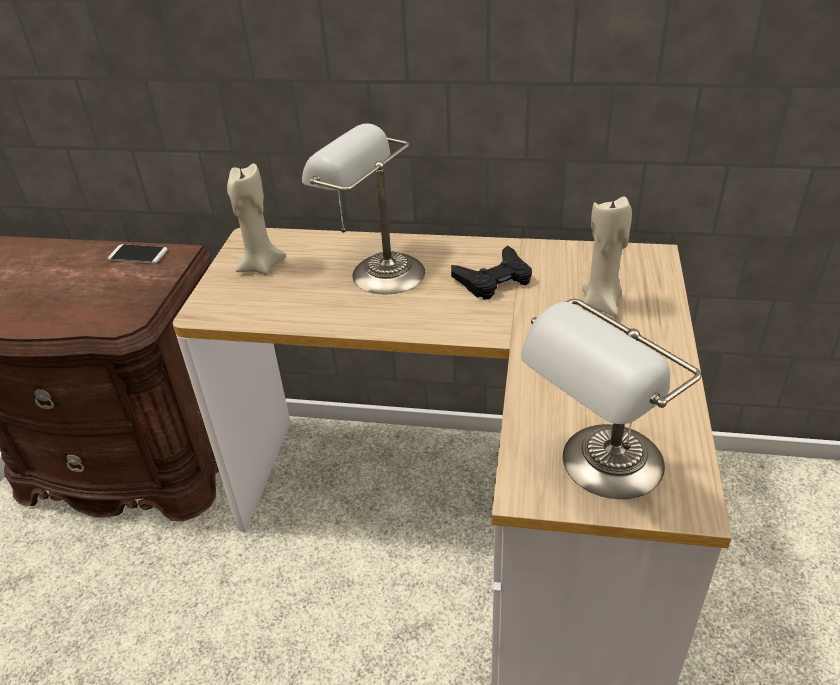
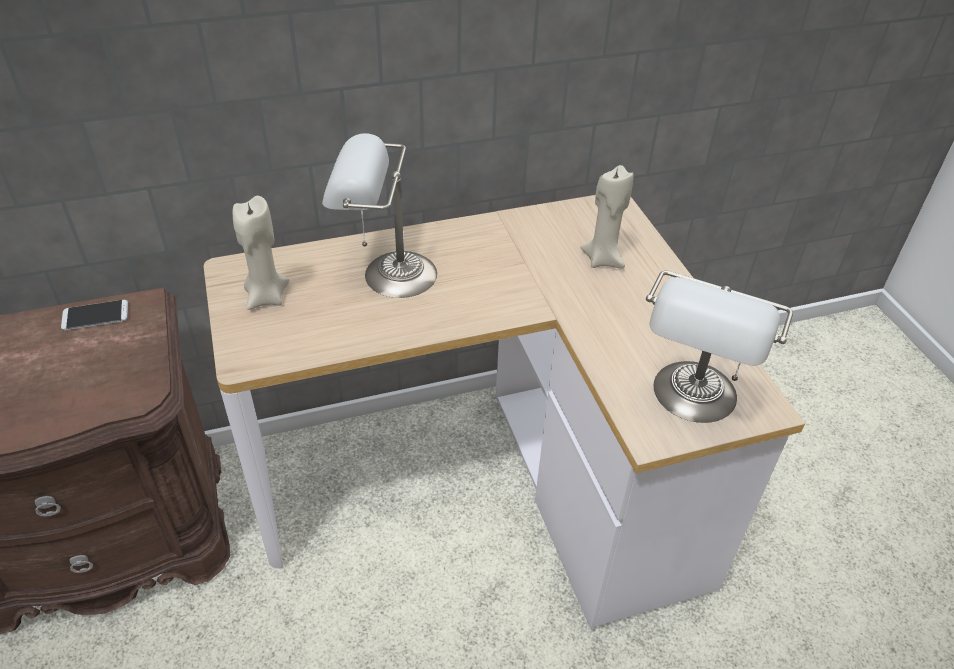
camera: 30 degrees left, 5 degrees up
(494, 280) = (500, 257): black game controller -> none

